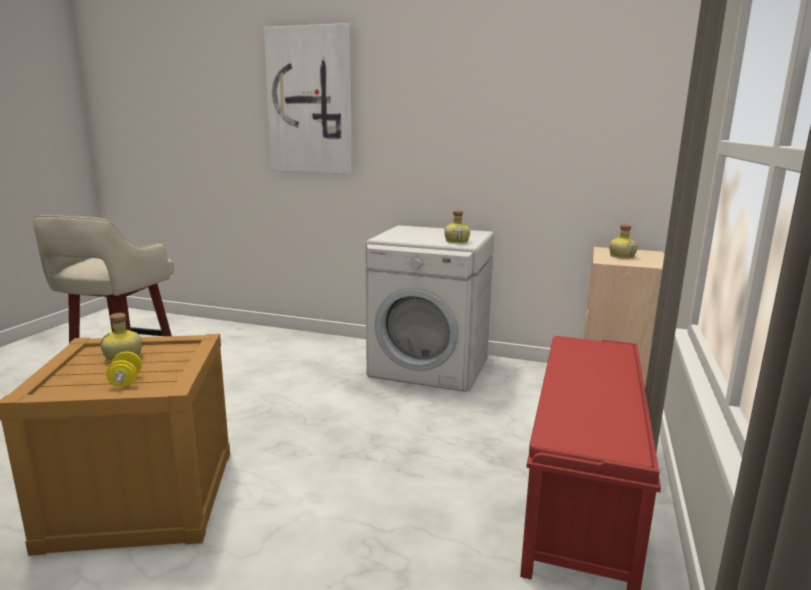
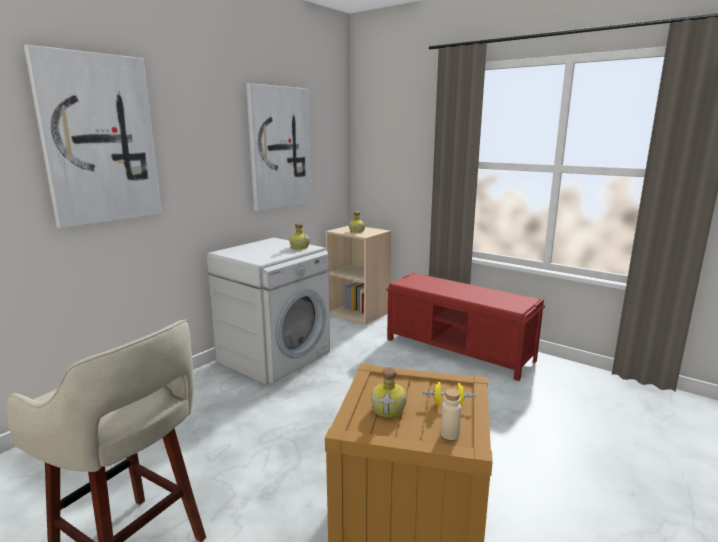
camera: 70 degrees left, 0 degrees up
(64, 386) = (449, 434): none -> beige bottle
(519, 116) = (279, 148): none -> picture

